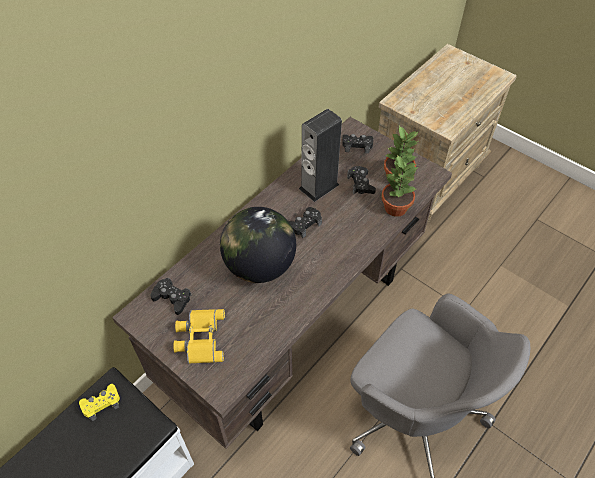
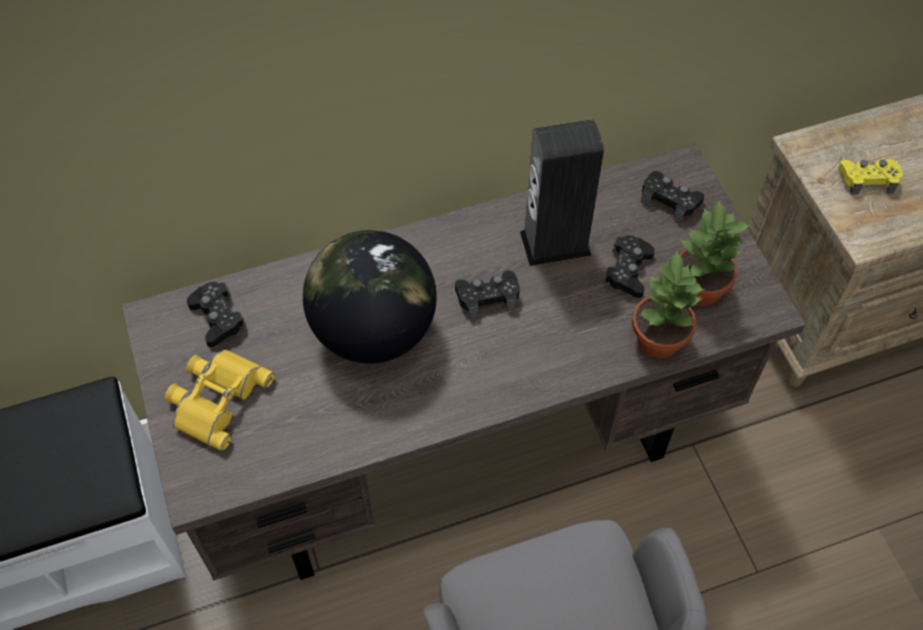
camera: 30 degrees right, 5 degrees up
(101, 404) = (66, 421): yellow game controller -> yellow game controller (867, 179)

